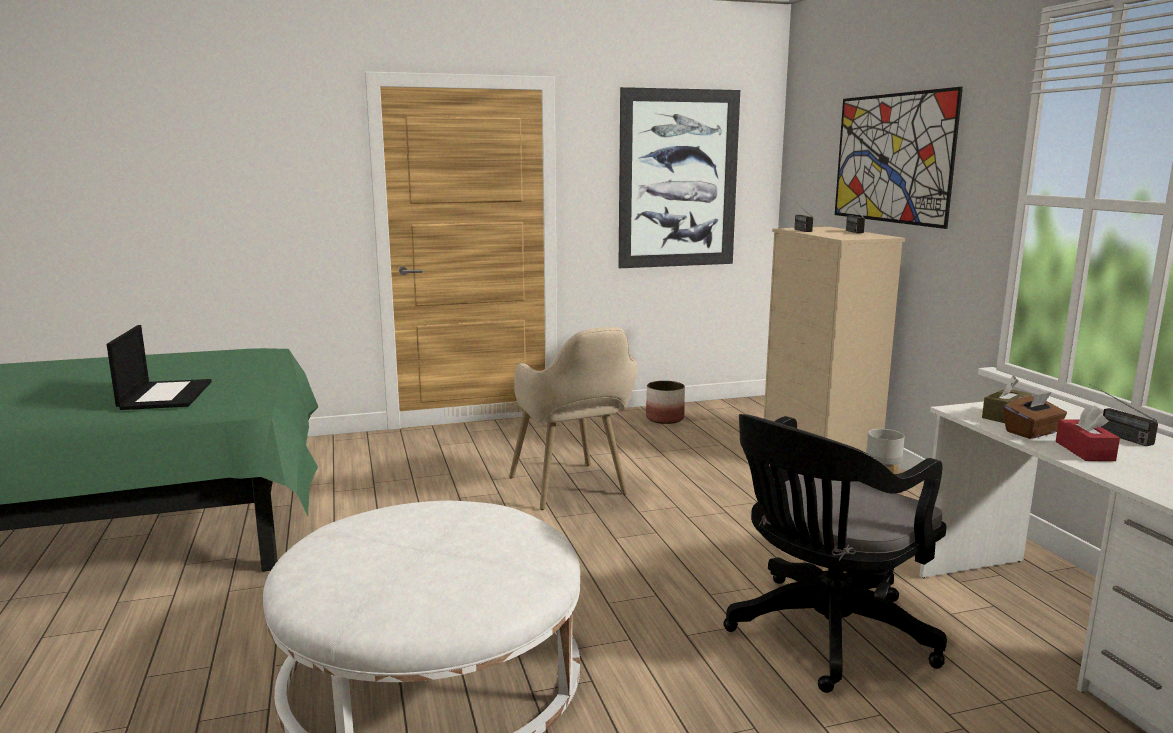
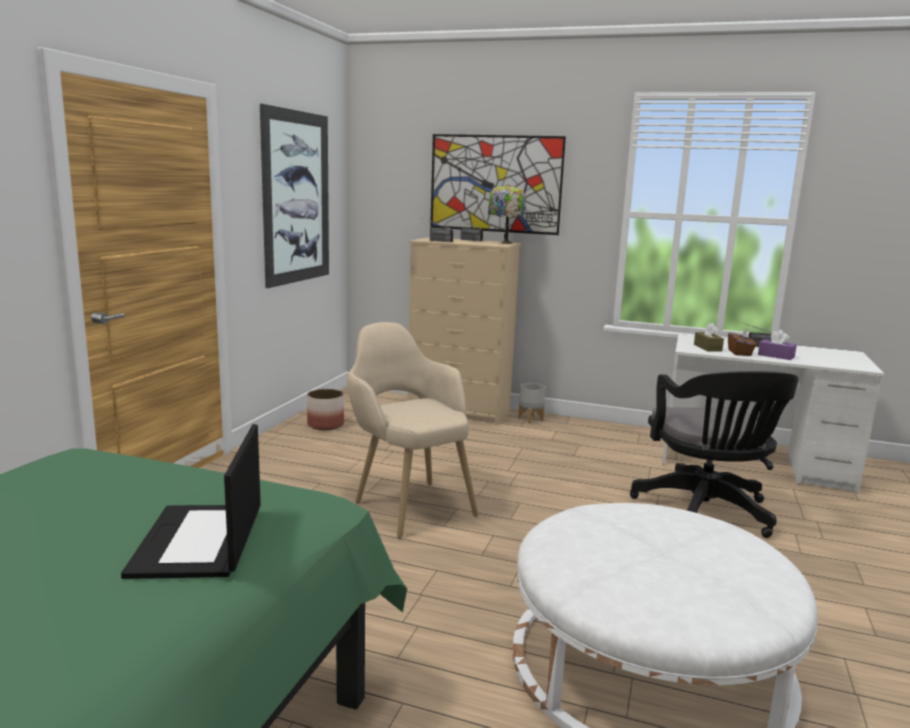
camera: 55 degrees left, 0 degrees up
(165, 395) = (199, 541): laptop -> laptop turned 120 degrees counterclockwise
(573, 492) = (407, 502): beige armchair -> beige armchair turned 135 degrees counterclockwise
(873, 236) = (504, 243): none -> table lamp
(1084, 451) = (776, 356): red tissue box -> purple tissue box

